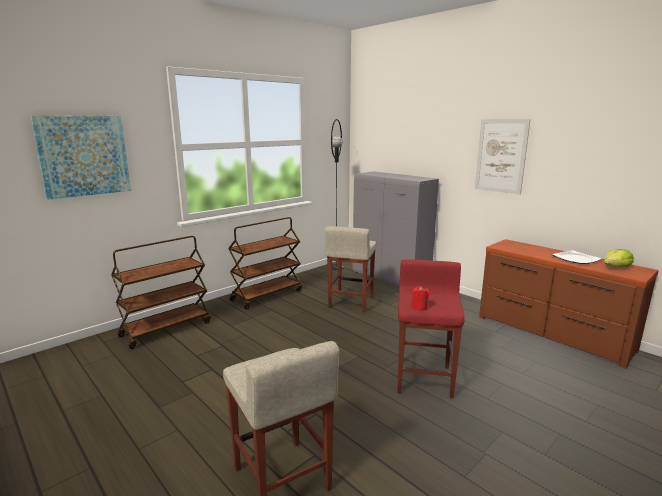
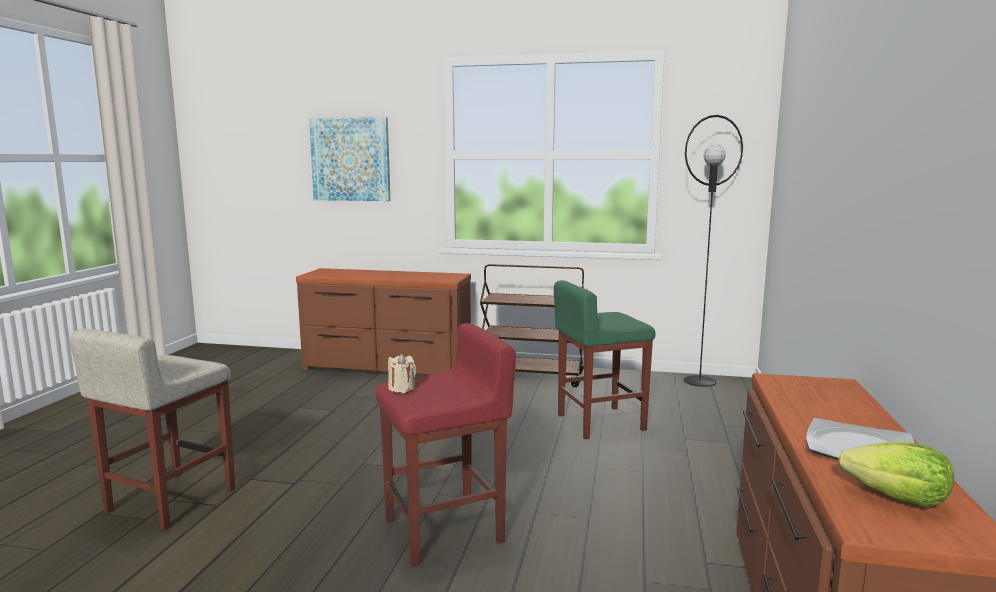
camera: 55 degrees right, 5 degrees down
(166, 328) = (386, 367): brown cart -> brown dresser
(350, 302) = (599, 422): beige stool -> green stool
(390, 279) = (742, 424): grey cabinet -> none
(419, 307) = (402, 389): red candle -> beige candle
(501, 156) = (873, 174): picture -> none

